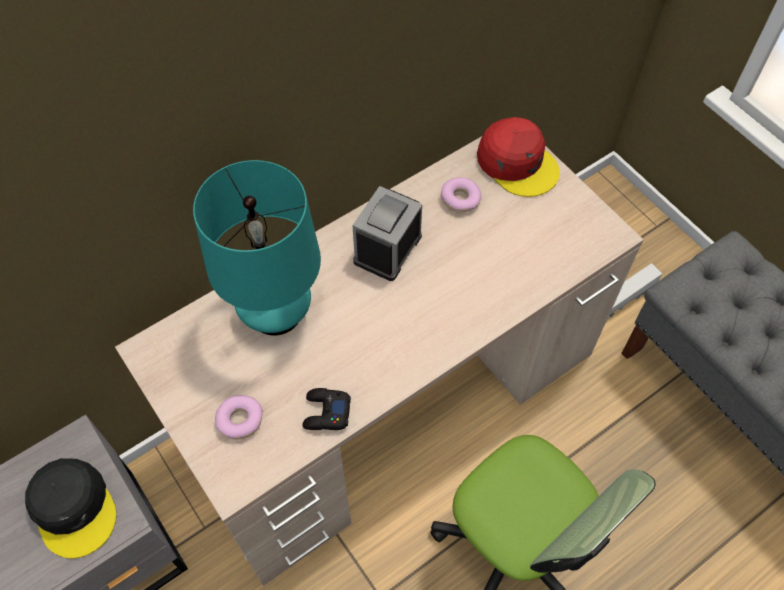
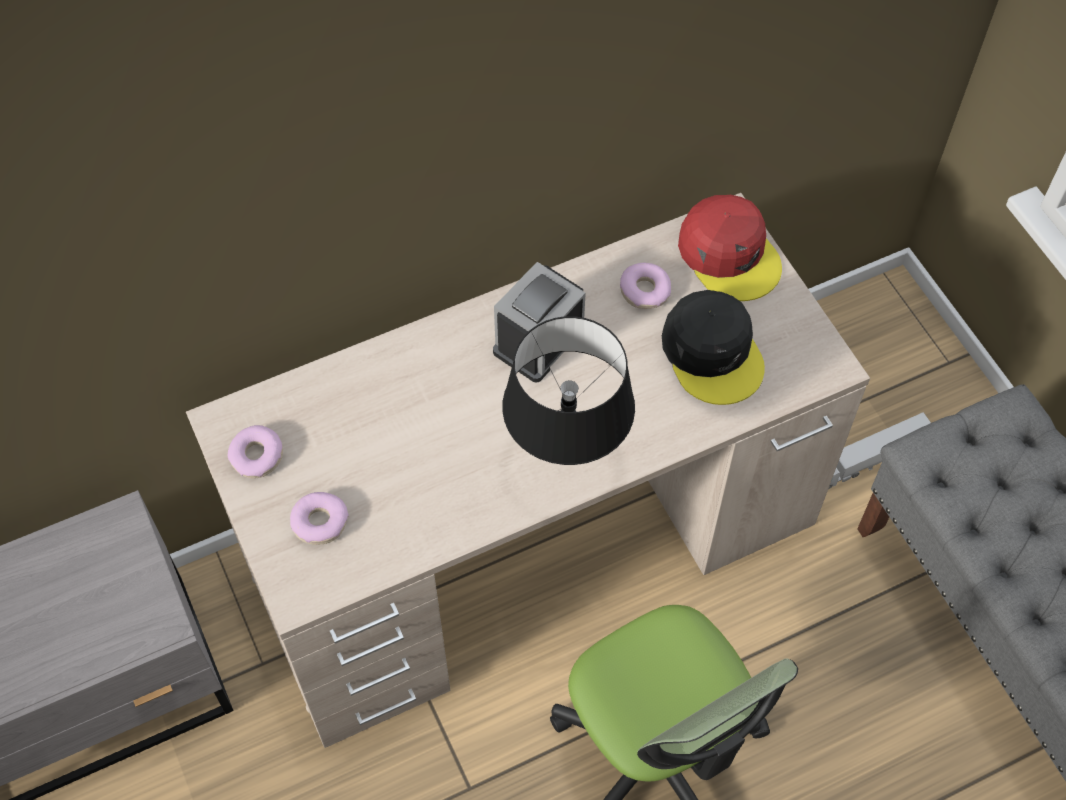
camera: 10 degrees right, 0 degrees up
(74, 508) = (108, 599): black cap -> black cap (713, 353)
(179, 374) = (257, 456): none -> donut
(276, 312) = (386, 399): turquoise table lamp -> none
(326, 413) = (424, 530): black game controller -> none
(429, 341) = (567, 464): none -> black table lamp

